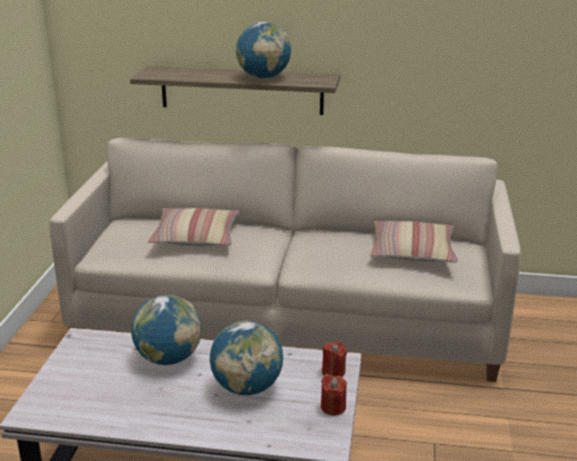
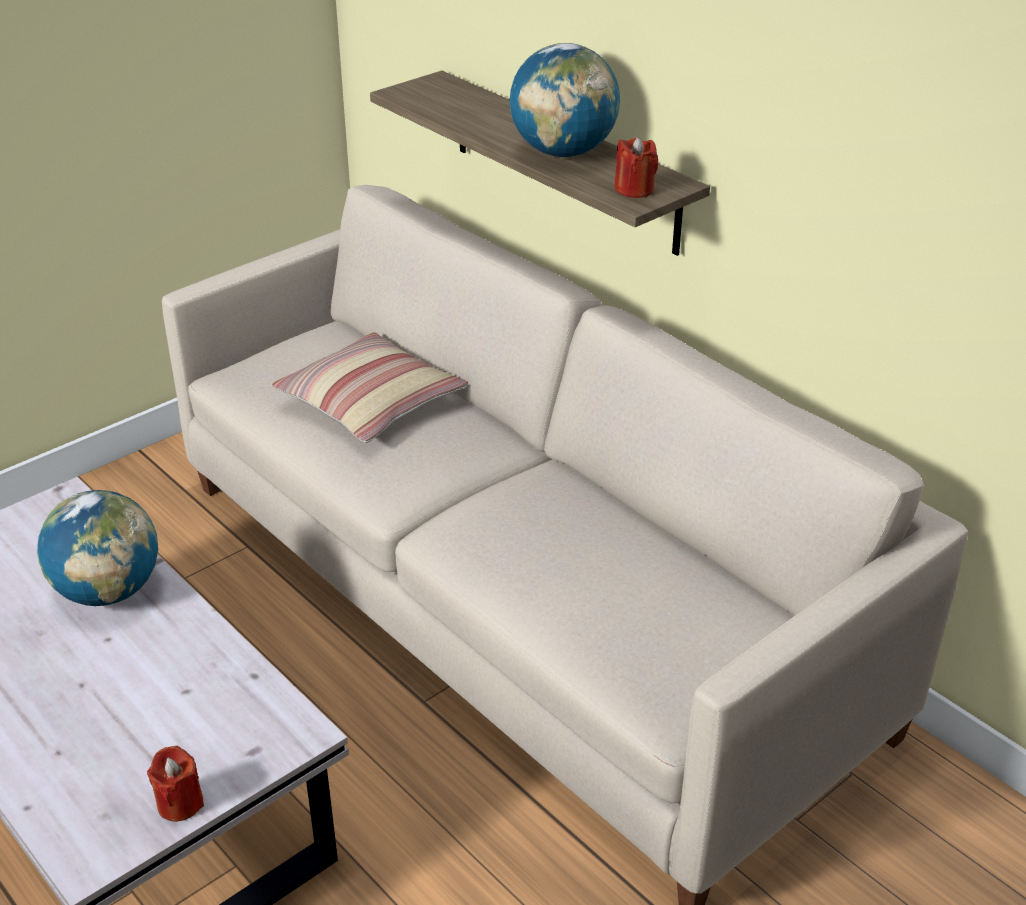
camera: 40 degrees right, 10 degrees up
(247, 388) = (128, 698): globe -> none
(333, 371) = (264, 744): red candle -> red candle (634, 190)
(412, 251) = (655, 593): pillow -> none

